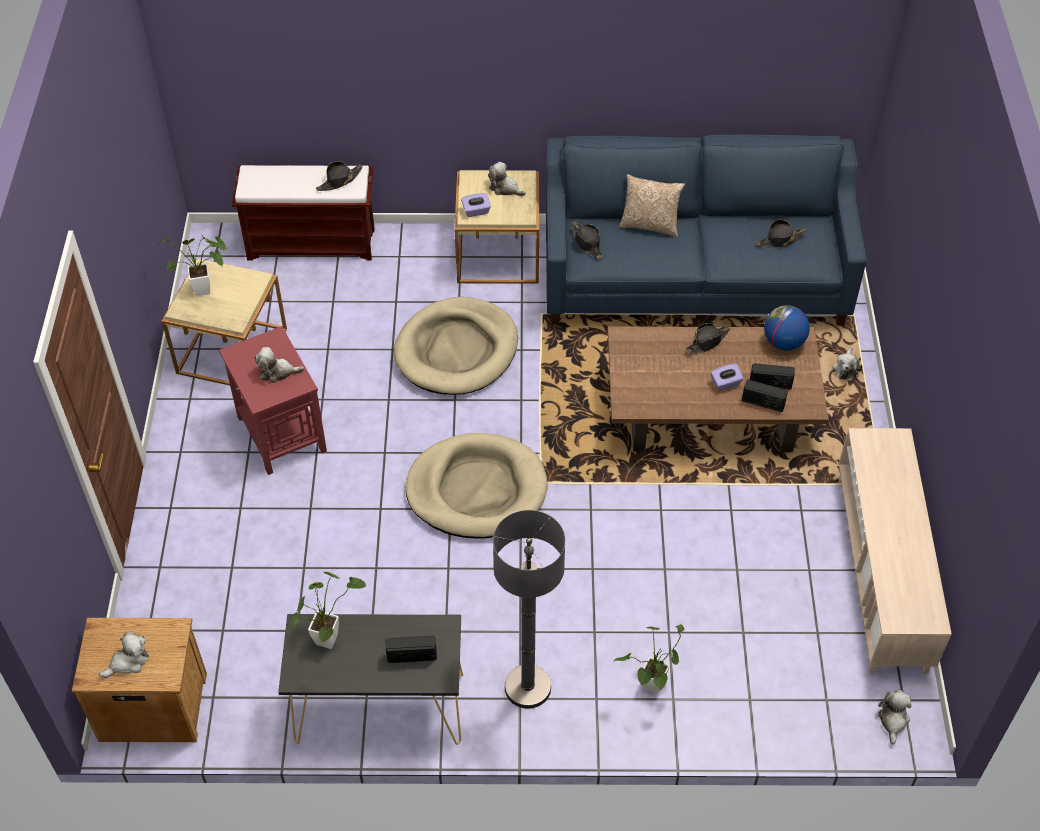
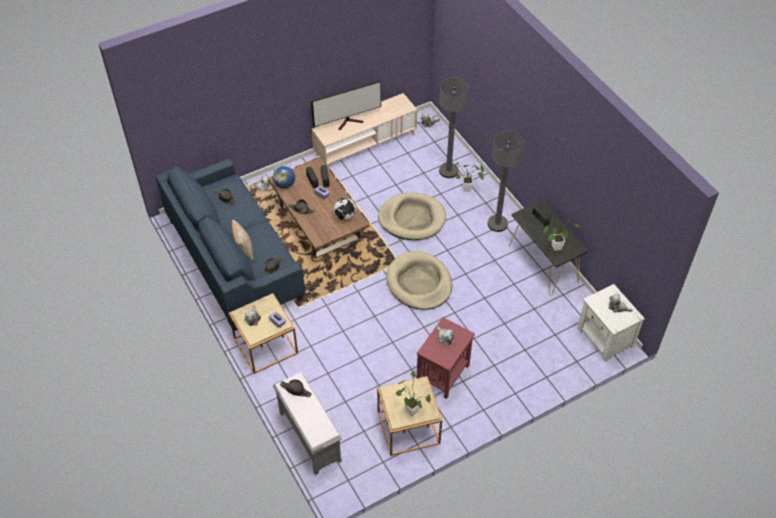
camera: 120 degrees left, 0 degrees up
(152, 705) = (605, 338): brown nightstand -> white nightstand
(312, 243) = (309, 436): brown bench -> grey bench
(457, 350) = (343, 330): beige dog bed -> beige dog bed (412, 219)
(652, 393) = (345, 216): none -> globe
(723, 680) = (448, 171): none -> grey floor lamp
(899, 496) = (349, 122): none -> television

